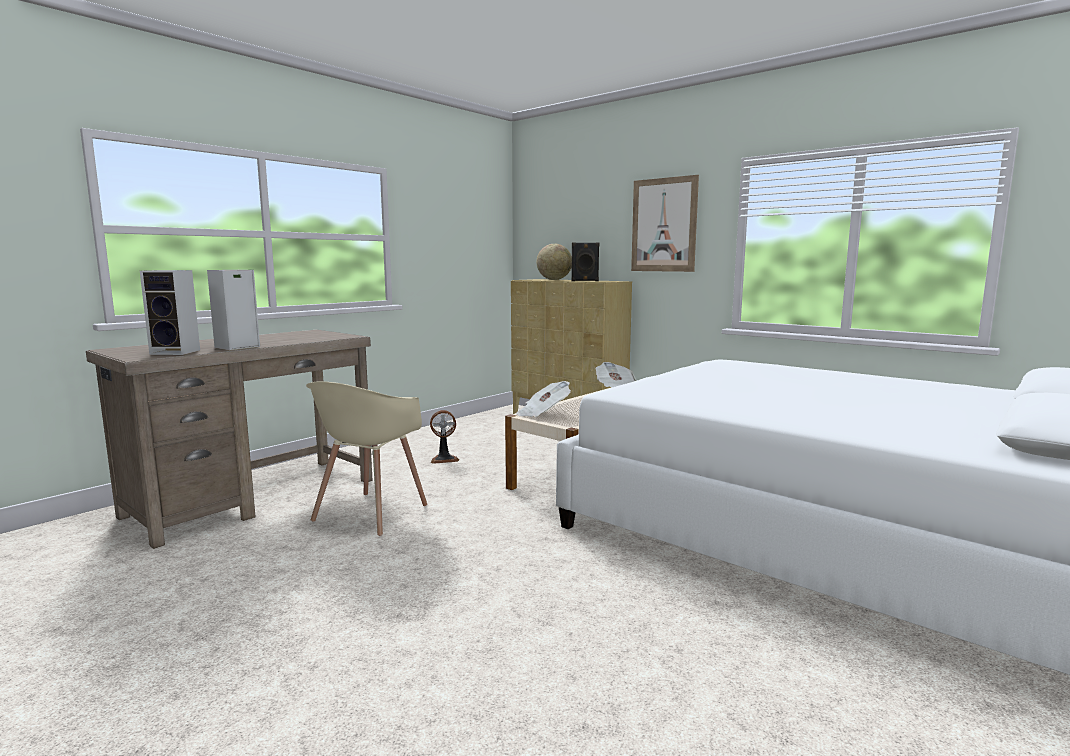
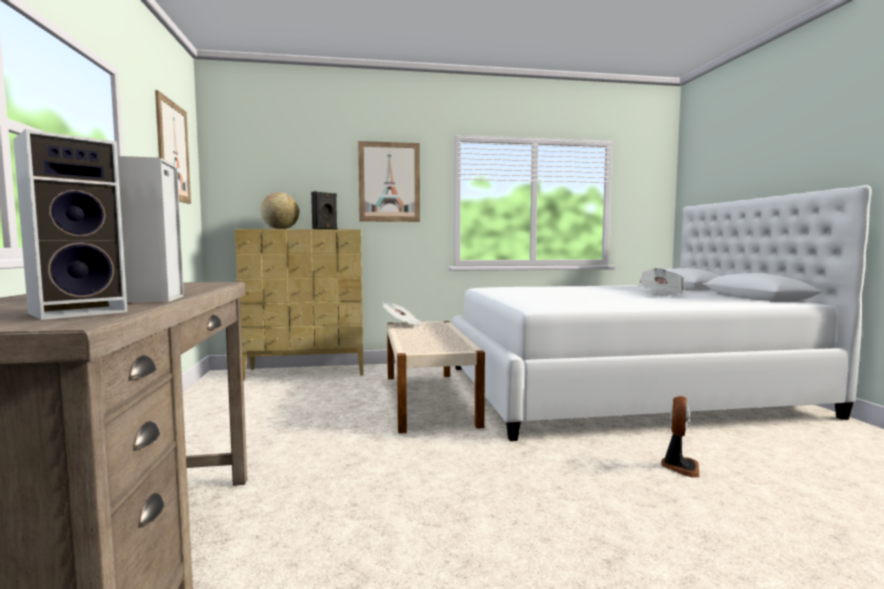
camera: 50 degrees left, 5 degrees down
(370, 514) = (340, 507): beige chair -> none
(444, 459) = (272, 432): fan -> fan (679, 466)
(464, 215) = (173, 151): none -> picture
(543, 413) = (420, 347): newspaper -> newspaper (661, 294)

